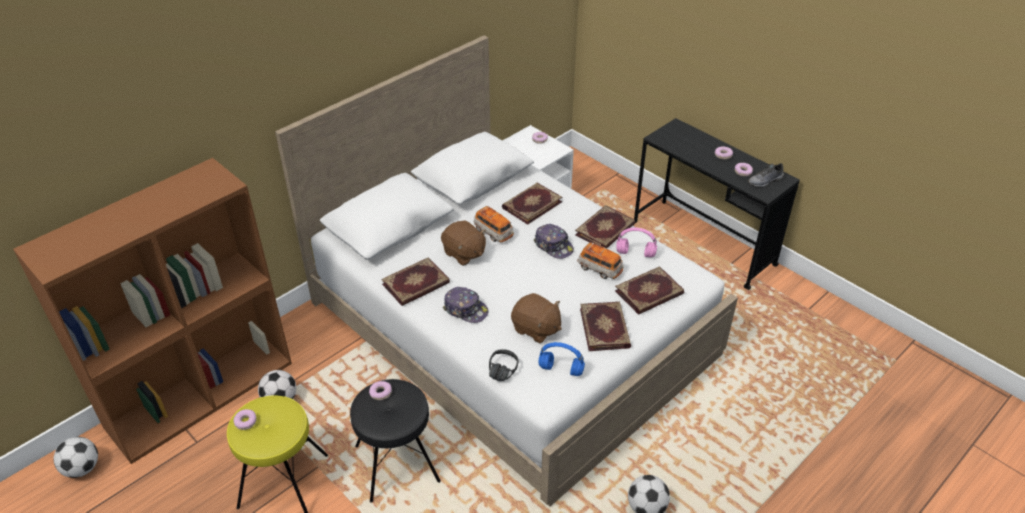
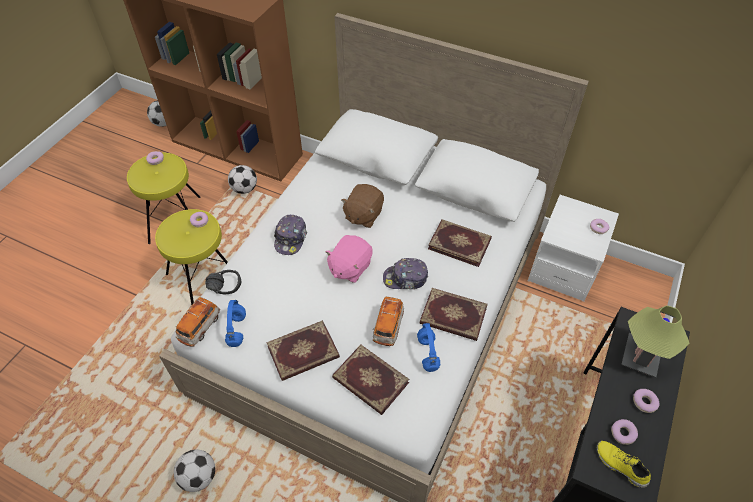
camera: 70 degrees right, 10 degrees up
(396, 463) = (204, 277): black stool -> yellow stool
(416, 284) = (310, 196): book -> none
(493, 233) = (402, 227): toy car -> toy car (200, 327)
(523, 277) = (349, 267): none -> pink plush toy
(536, 329) = (283, 296): brown plush toy -> none
(553, 246) = (405, 278): cap -> cap turned 60 degrees clockwise
(636, 253) = (428, 354): pink headphones -> blue headphones
(688, 144) = (640, 357): none -> table lamp
(765, 181) = (620, 466): grey shoe -> yellow shoe

